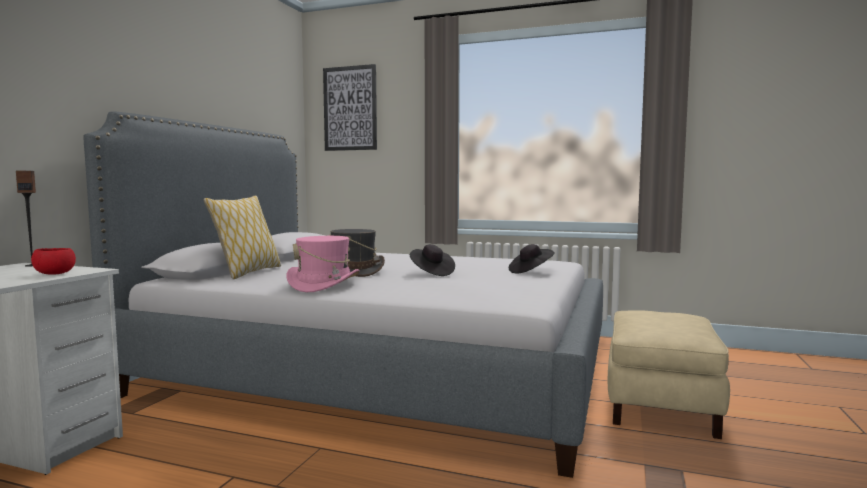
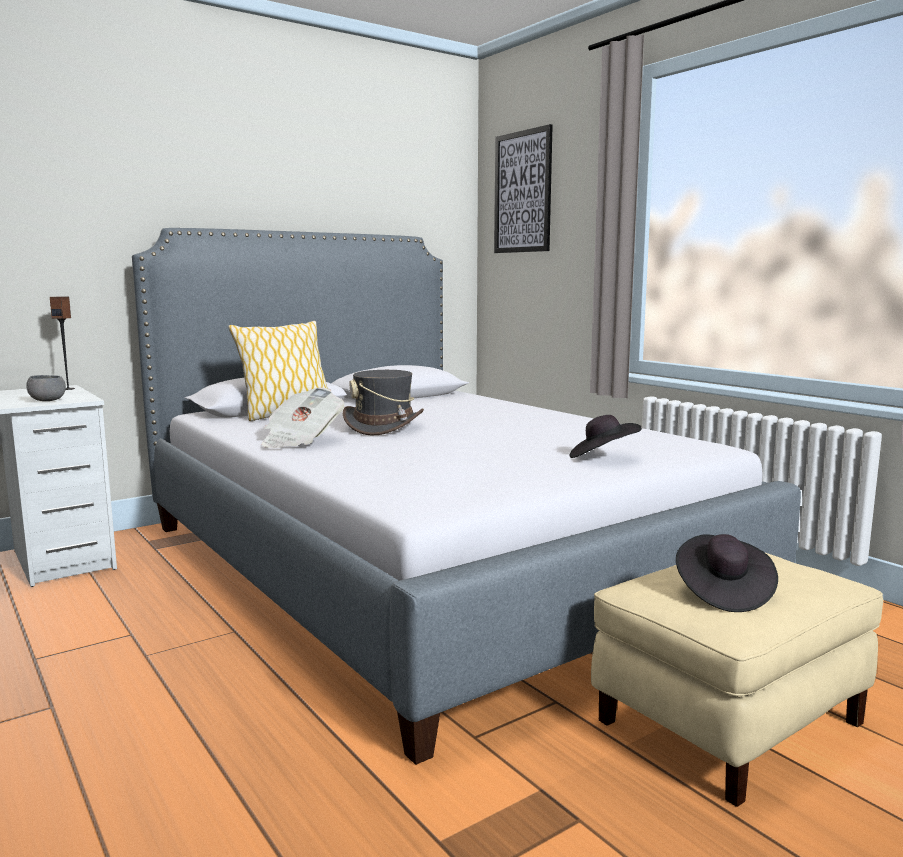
camera: 35 degrees right, 5 degrees up
(55, 274) = (47, 400): red bowl -> grey bowl
(324, 284) = (301, 440): pink hat -> newspaper
(431, 273) = (455, 441): black hat -> black hat (722, 593)

